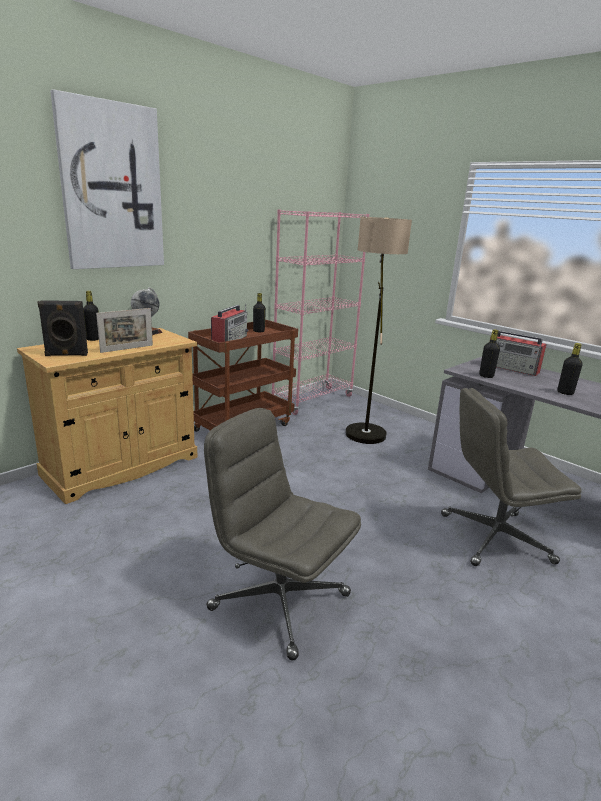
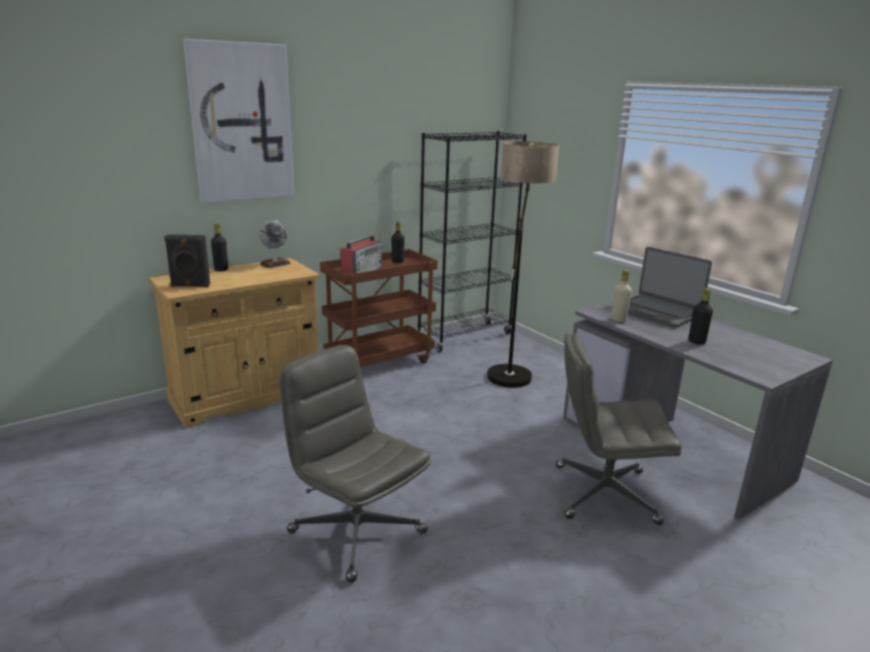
camera: 10 degrees right, 0 degrees up
(127, 349) = (248, 280): picture frame -> none
(312, 400) = (464, 337): pink bookcase -> black bookcase
(486, 376) = (618, 319): black bottle -> beige bottle
(512, 369) = (656, 312): radio -> laptop

